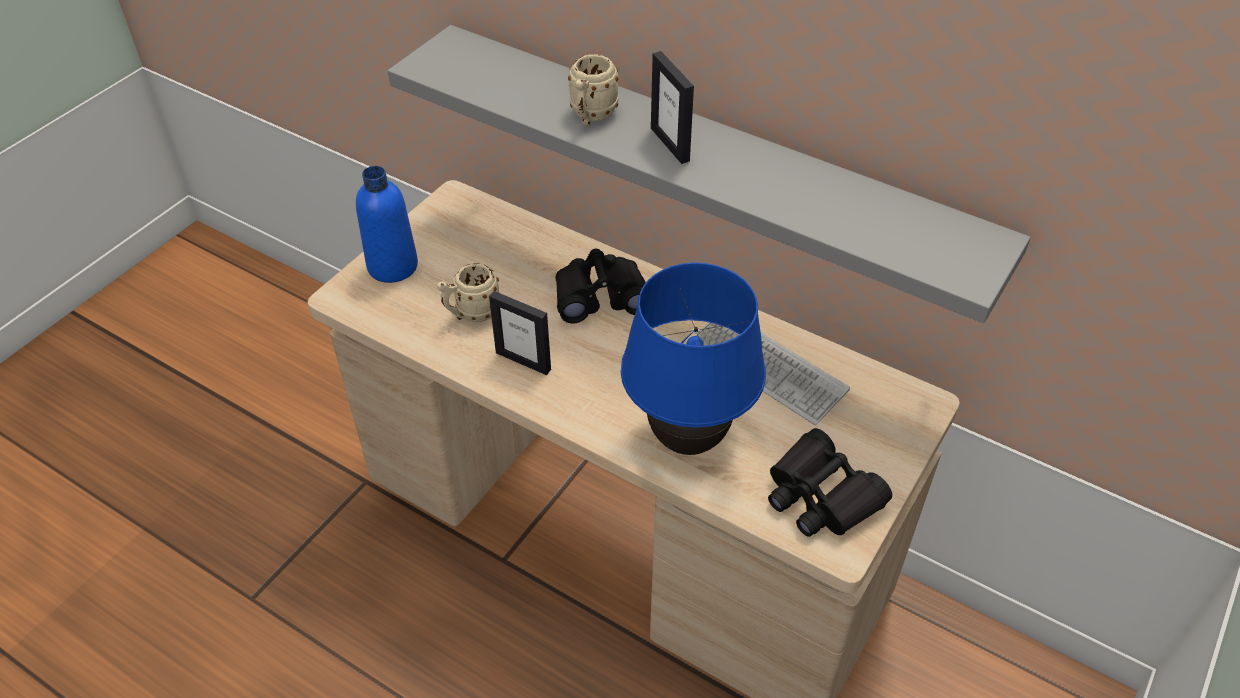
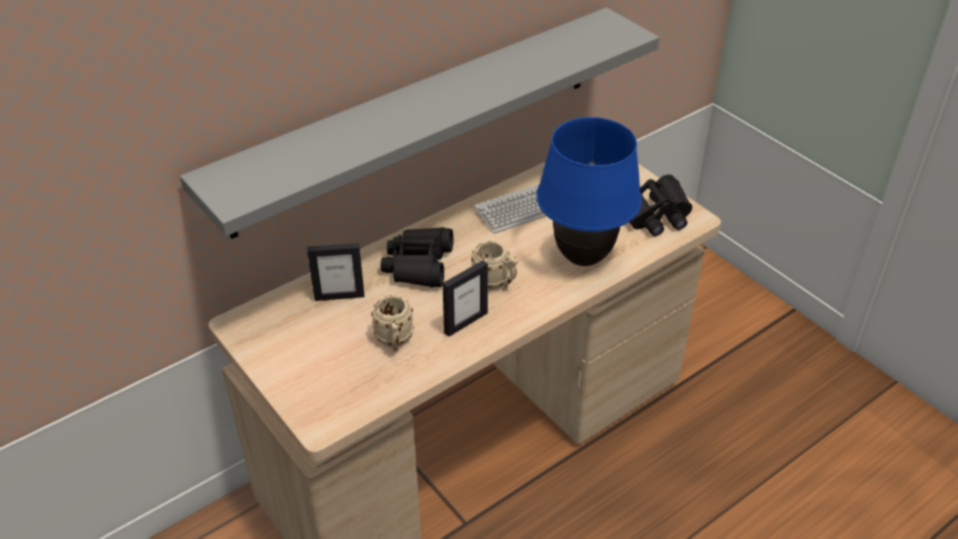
camera: 70 degrees left, 5 degrees down
(392, 266) = (303, 382): blue bottle -> none
(591, 116) = (377, 129): beige mug -> beige mug (495, 284)
(670, 144) = (437, 103): picture frame -> picture frame (339, 296)

